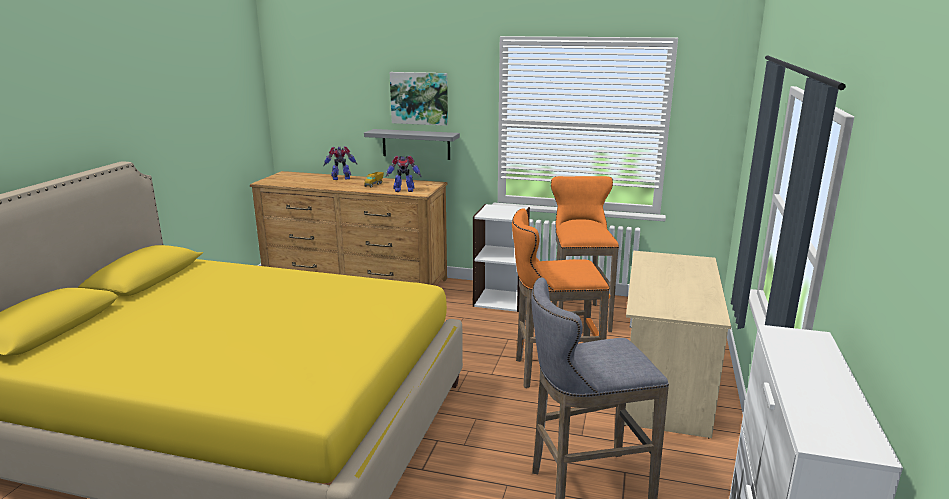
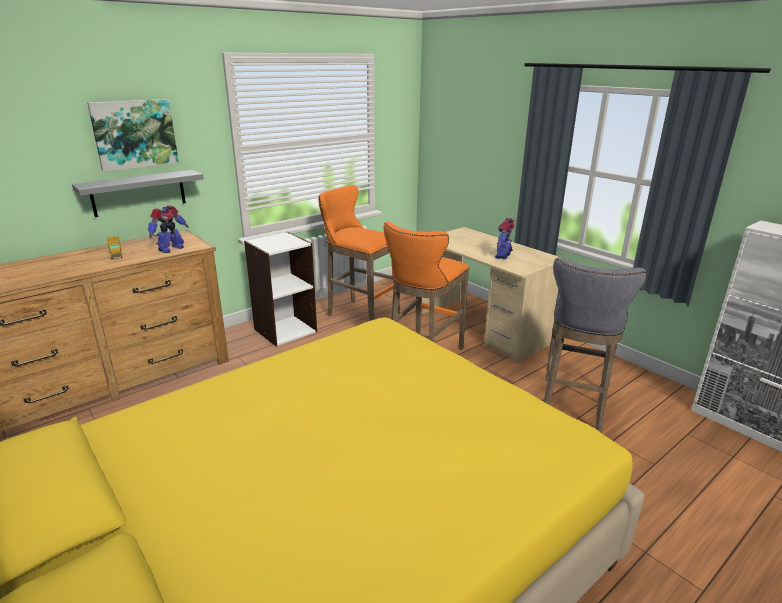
camera: 55 degrees left, 5 degrees up
(341, 179) = (49, 261): toy robot -> toy robot (503, 256)

